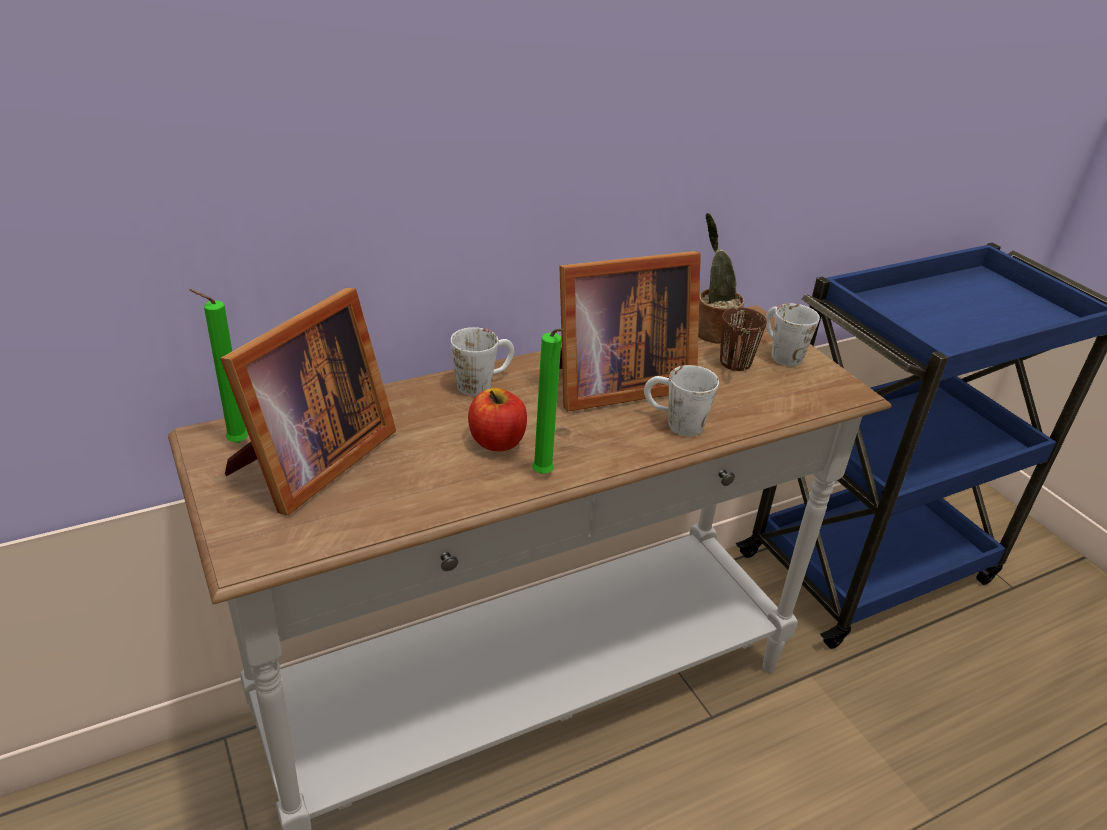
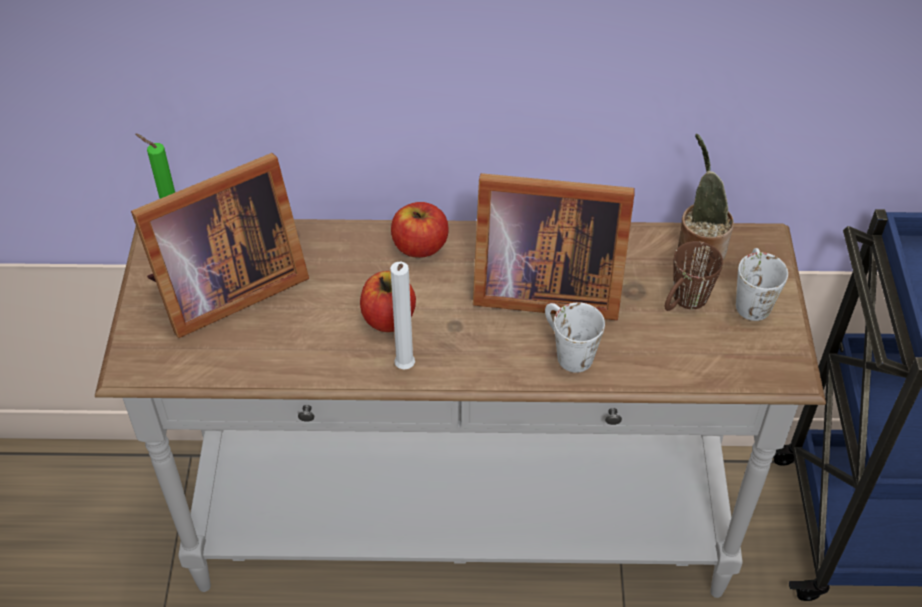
camera: 30 degrees right, 15 degrees up
(483, 383) = (420, 246): white mug -> apple
(543, 476) = (404, 369): green candle -> white candle

